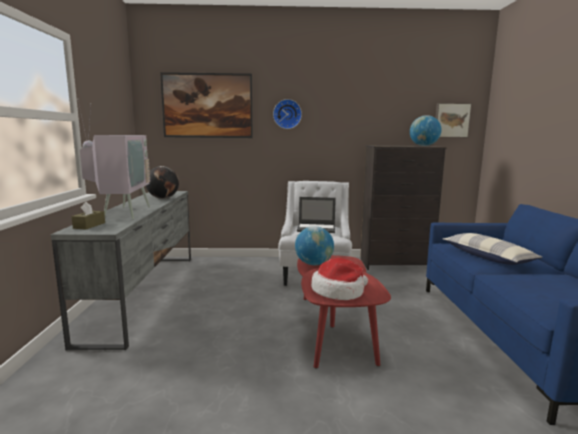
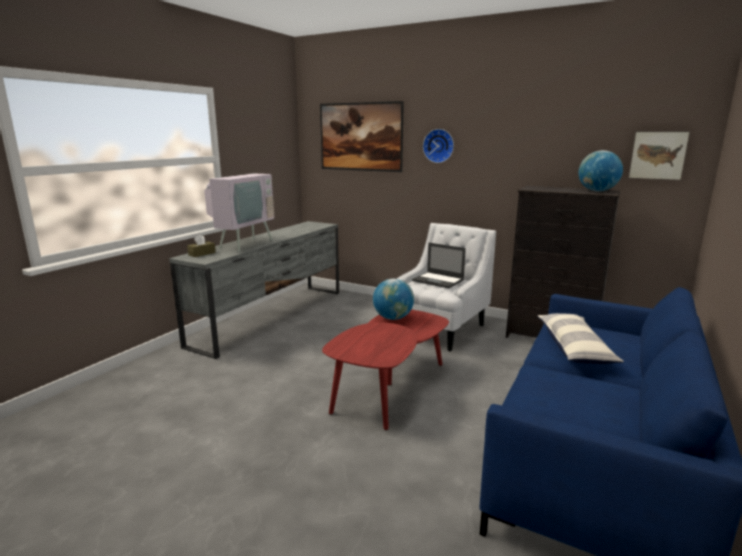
camera: 30 degrees right, 5 degrees up
(163, 198) = (300, 231): globe -> none
(339, 291) = (359, 348): hat -> none

